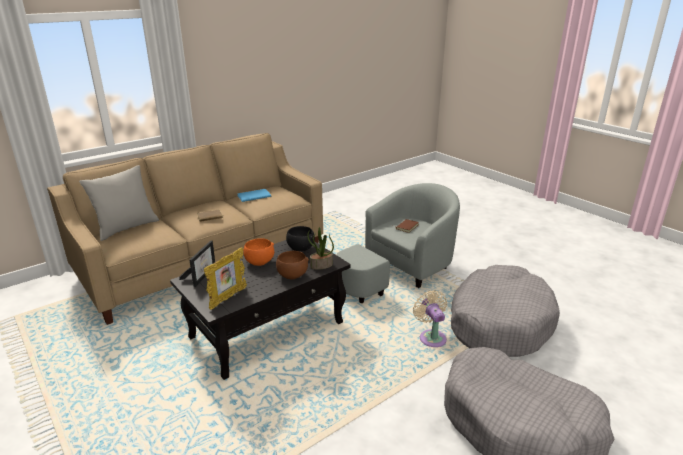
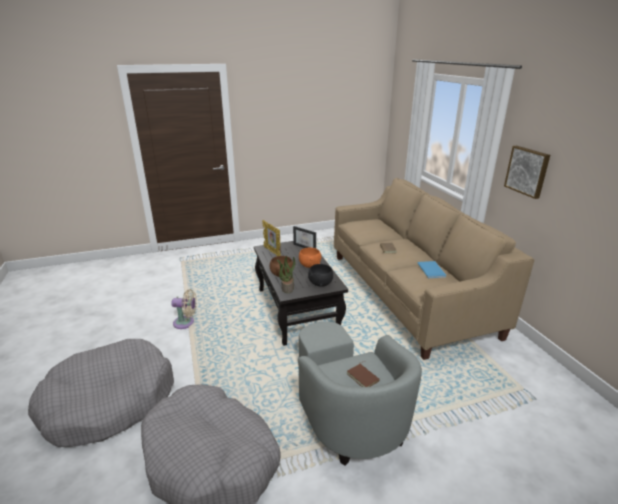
camera: 110 degrees right, 0 degrees up
(126, 228) = (383, 225): grey pillow -> none
(213, 84) = (527, 171): none -> picture
(431, 337) = (230, 393): beige fan -> beige fan (186, 323)

